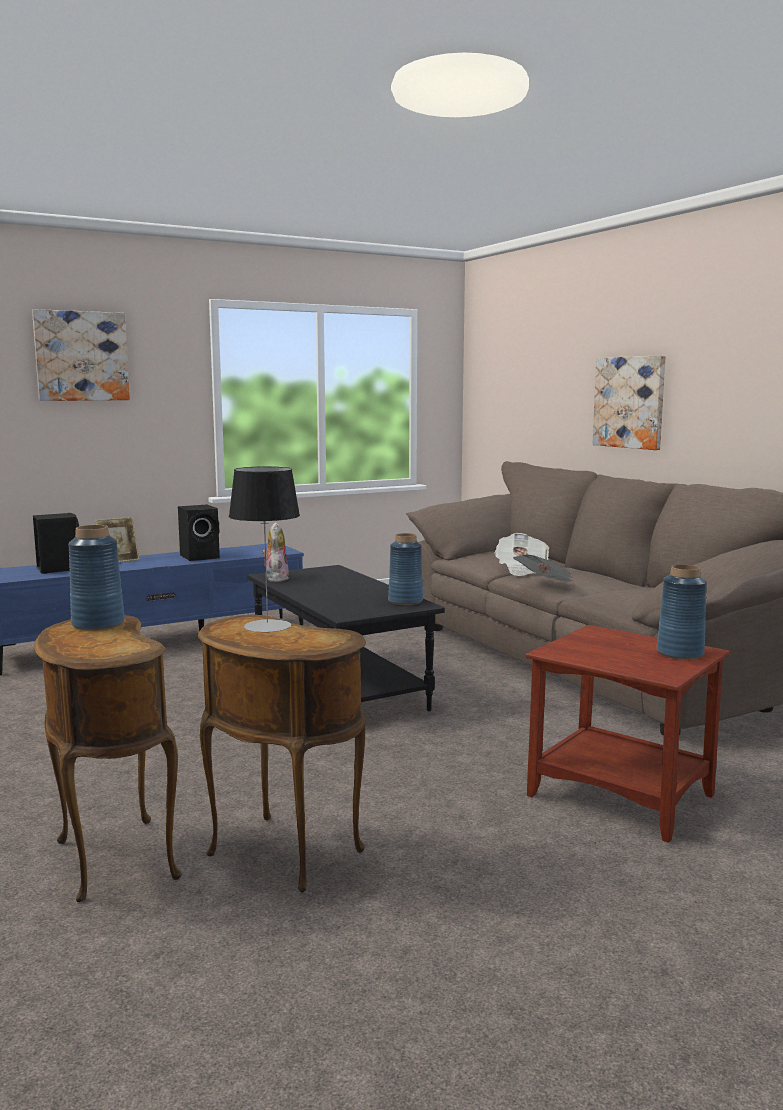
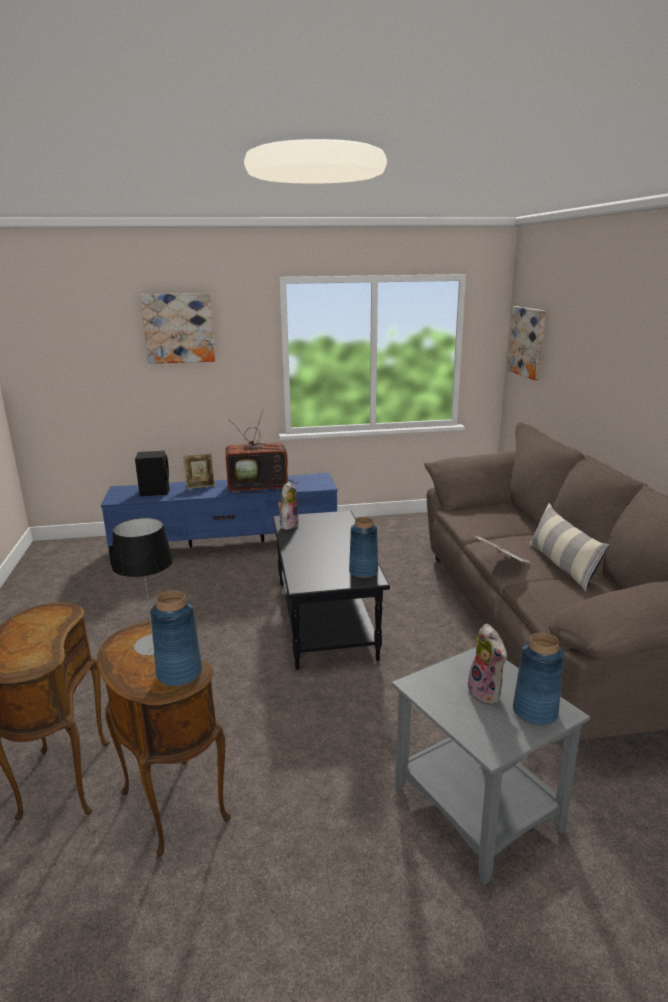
camera: 20 degrees right, 10 degrees up
(98, 624) = (47, 617): blue vase -> blue vase (179, 673)
(201, 557) = (259, 486): black speaker -> television
(521, 570) = (497, 536): newspaper -> none
(605, 582) = (562, 566): none -> pillow
(619, 796) = (474, 809): brown side table -> grey side table
(625, 649) = (487, 693): none -> plush toy
(629, 402) = (626, 389): picture -> picture (527, 342)

